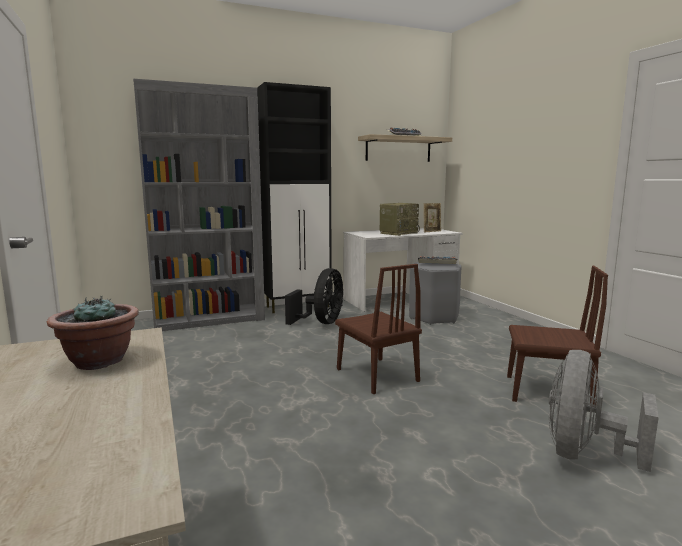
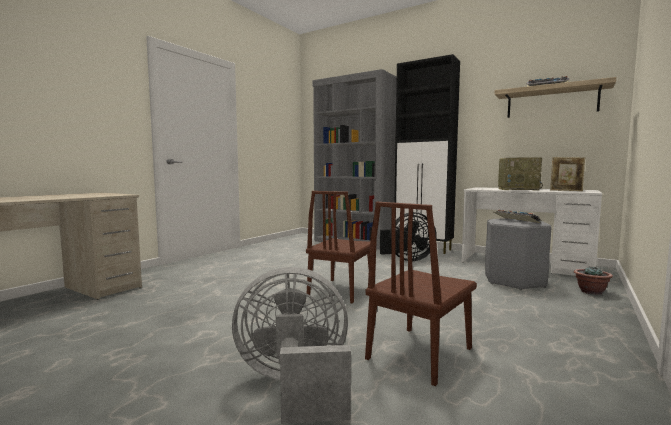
camera: 55 degrees right, 5 degrees down
(99, 361) = (84, 195): potted plant -> potted plant (591, 292)
(547, 392) = (420, 353): brown chair -> brown chair turned 60 degrees clockwise

